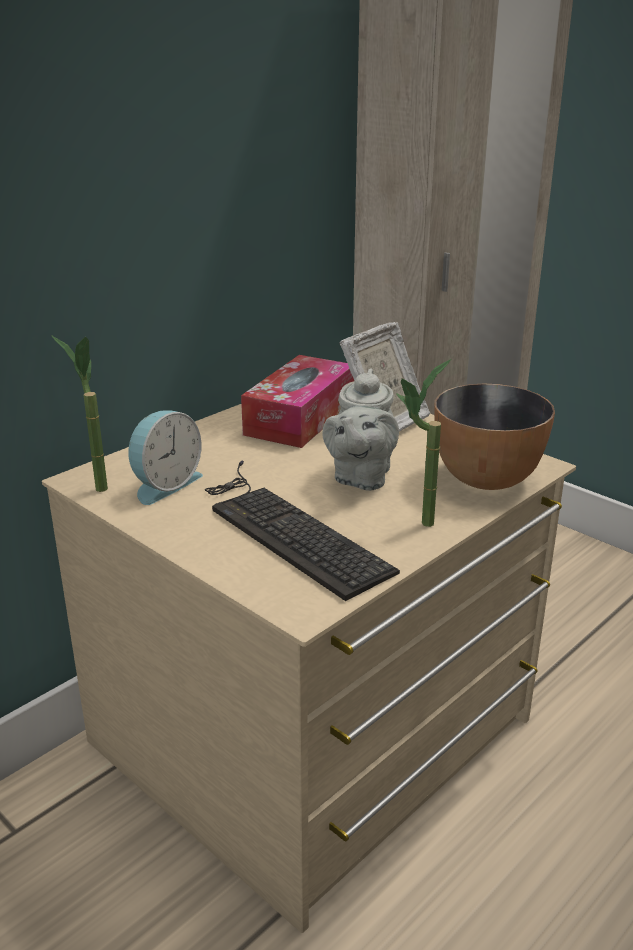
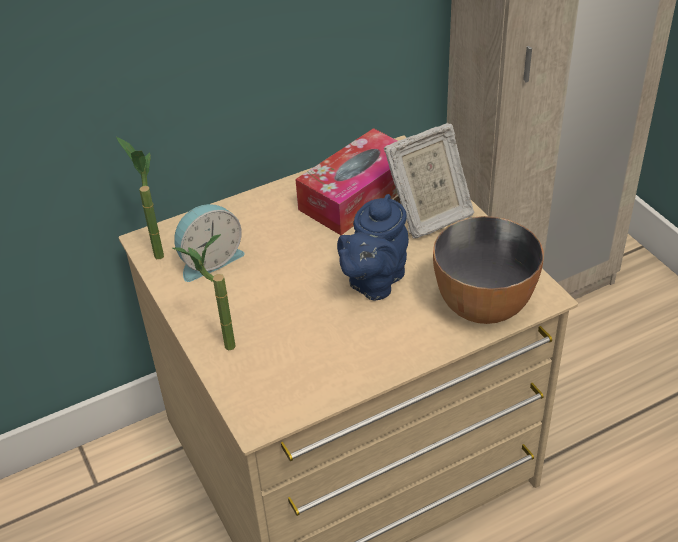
camera: 20 degrees right, 15 degrees up
(286, 528) = (284, 331): keyboard -> none
(360, 477) = (373, 282): grey teapot -> blue teapot
(415, 525) = (390, 350): potted plant -> potted plant (218, 347)

